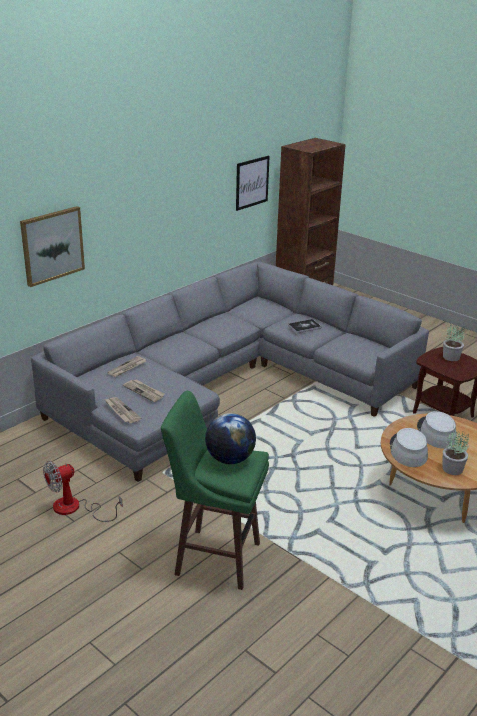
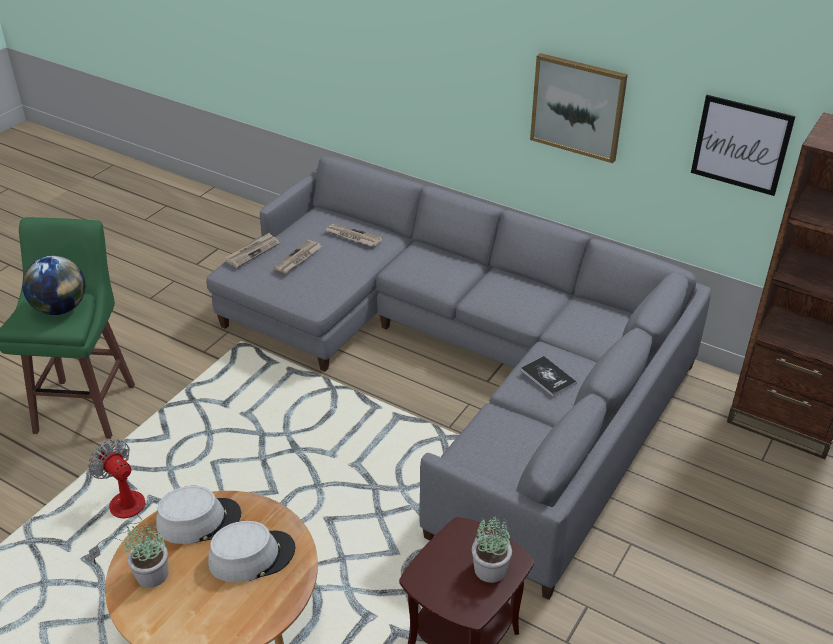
camera: 80 degrees right, 10 degrees up
(52, 245) = (368, 53): picture -> picture (578, 107)
(75, 508) = (170, 294): fan -> fan (122, 516)

